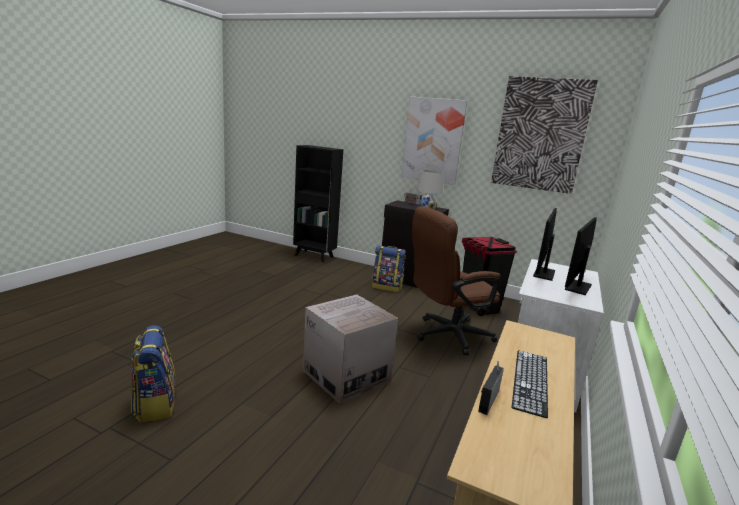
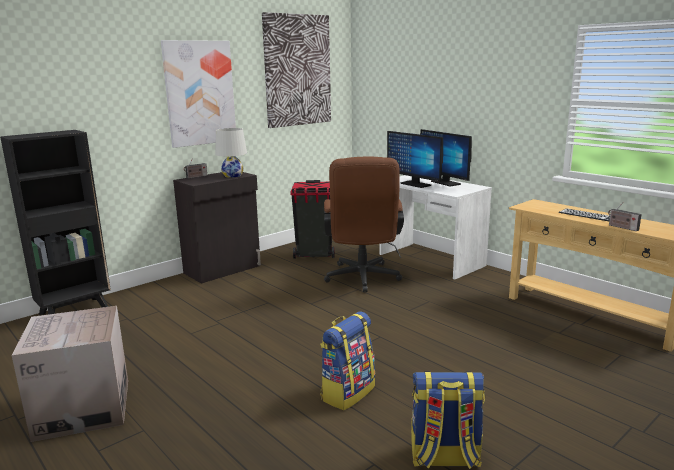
camera: 65 degrees left, 0 degrees up
(346, 376) = (417, 336): cardboard box -> cardboard box (83, 408)
(387, 287) = (233, 283): backpack -> backpack (347, 392)

